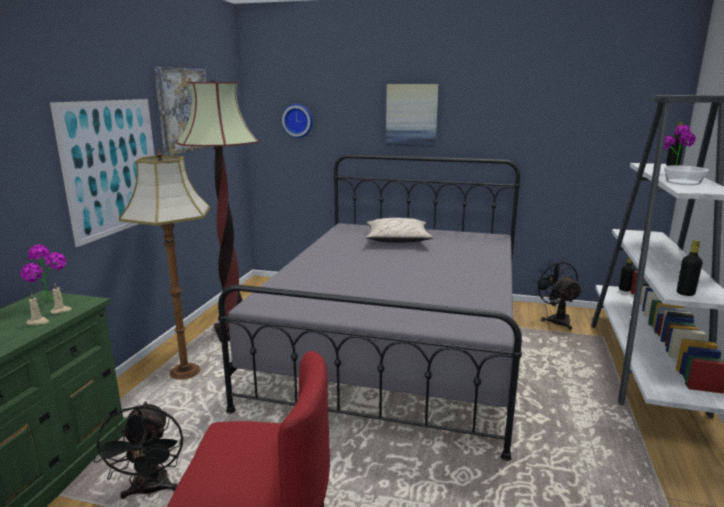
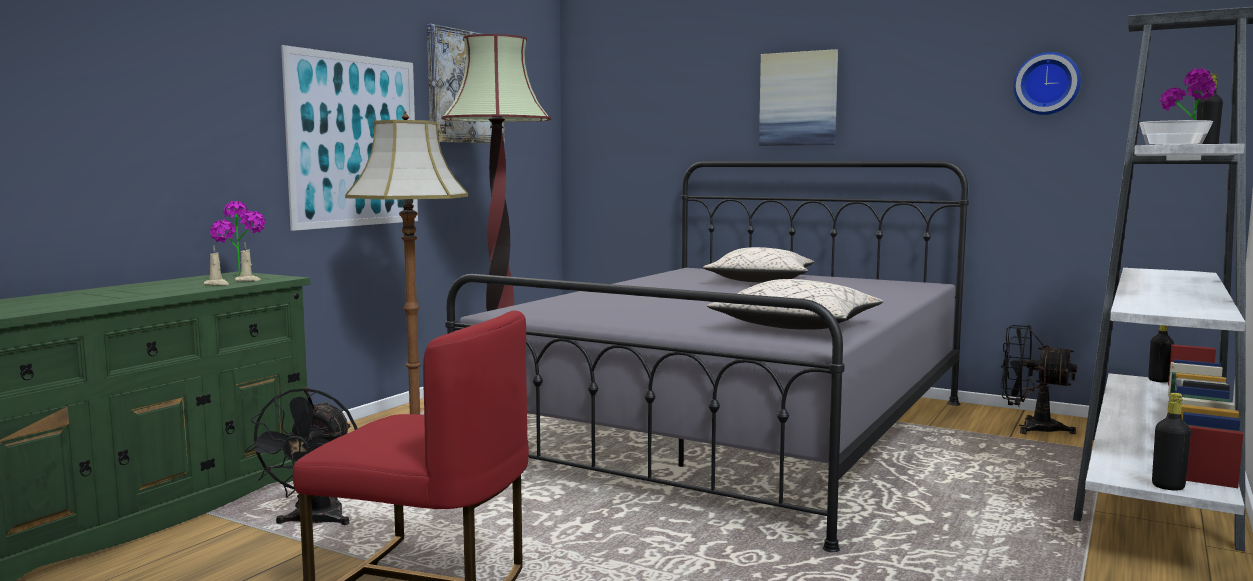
camera: 15 degrees right, 10 degrees down
(298, 120) = (635, 115): wall clock -> wall clock (1047, 84)
(462, 304) = (796, 327): none -> beige pillow
(556, 320) = (1030, 427): black fan -> black fan turned 60 degrees counterclockwise
(685, 293) = (1157, 309): black bottle -> black bottle (1168, 486)

